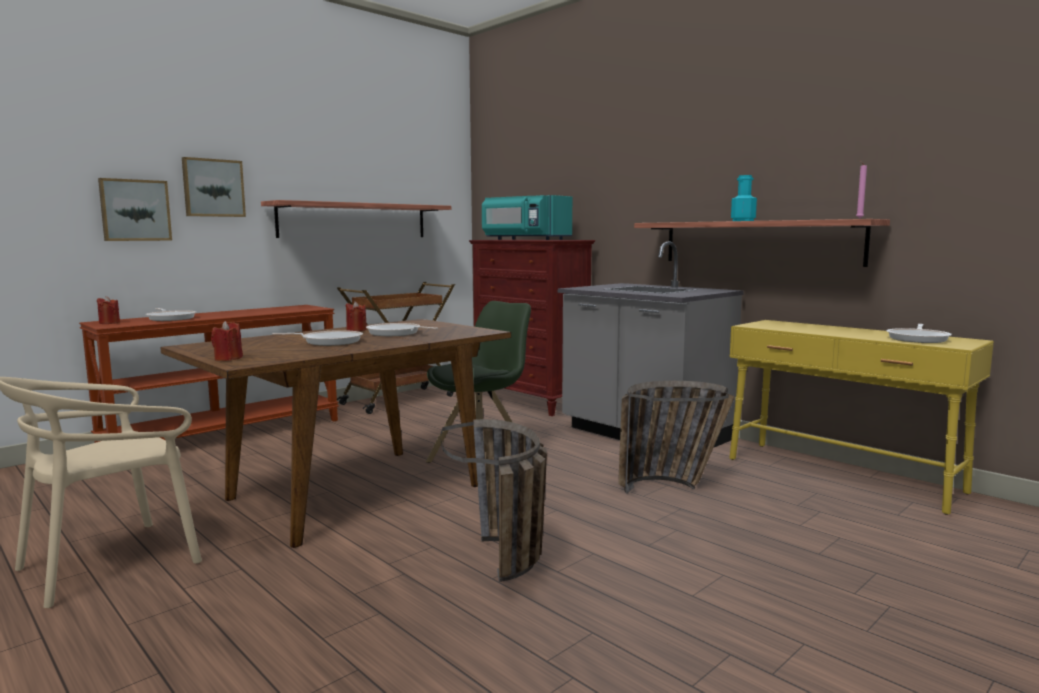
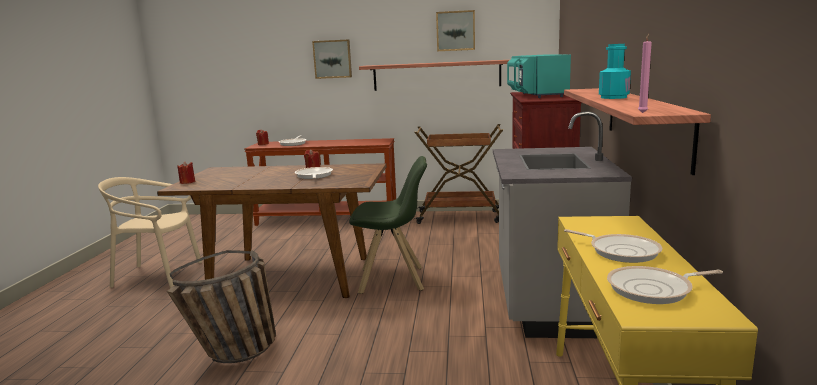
camera: 50 degrees right, 5 degrees up
(135, 210) = (288, 76): picture -> picture (455, 31)
(329, 341) = (262, 177): frying pan -> frying pan (621, 251)
(671, 486) = (445, 354): basket -> none

